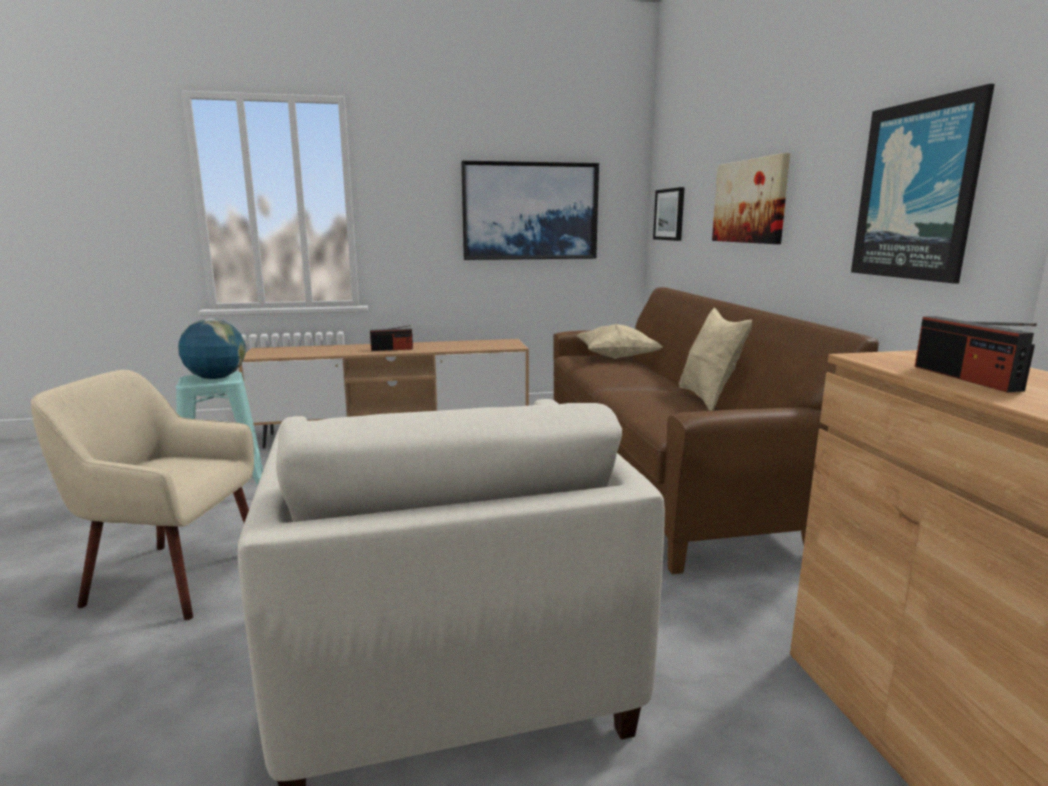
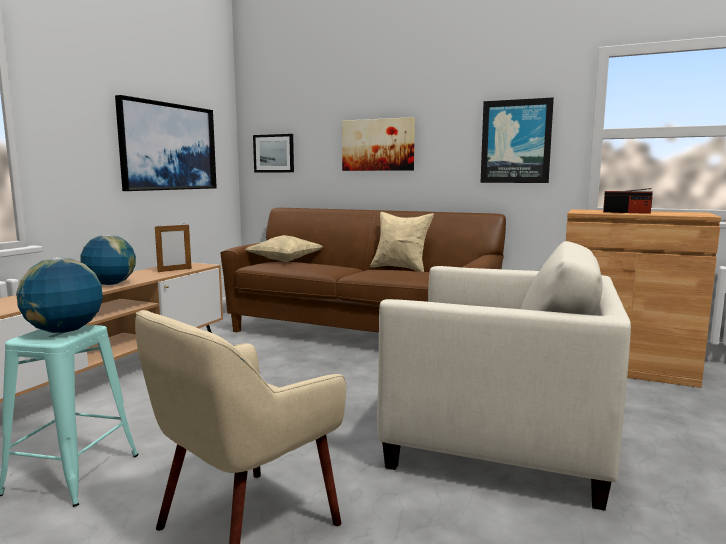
camera: 55 degrees left, 5 degrees down
(392, 349) = (110, 284): radio -> globe
(476, 346) = (174, 270): none -> picture frame

